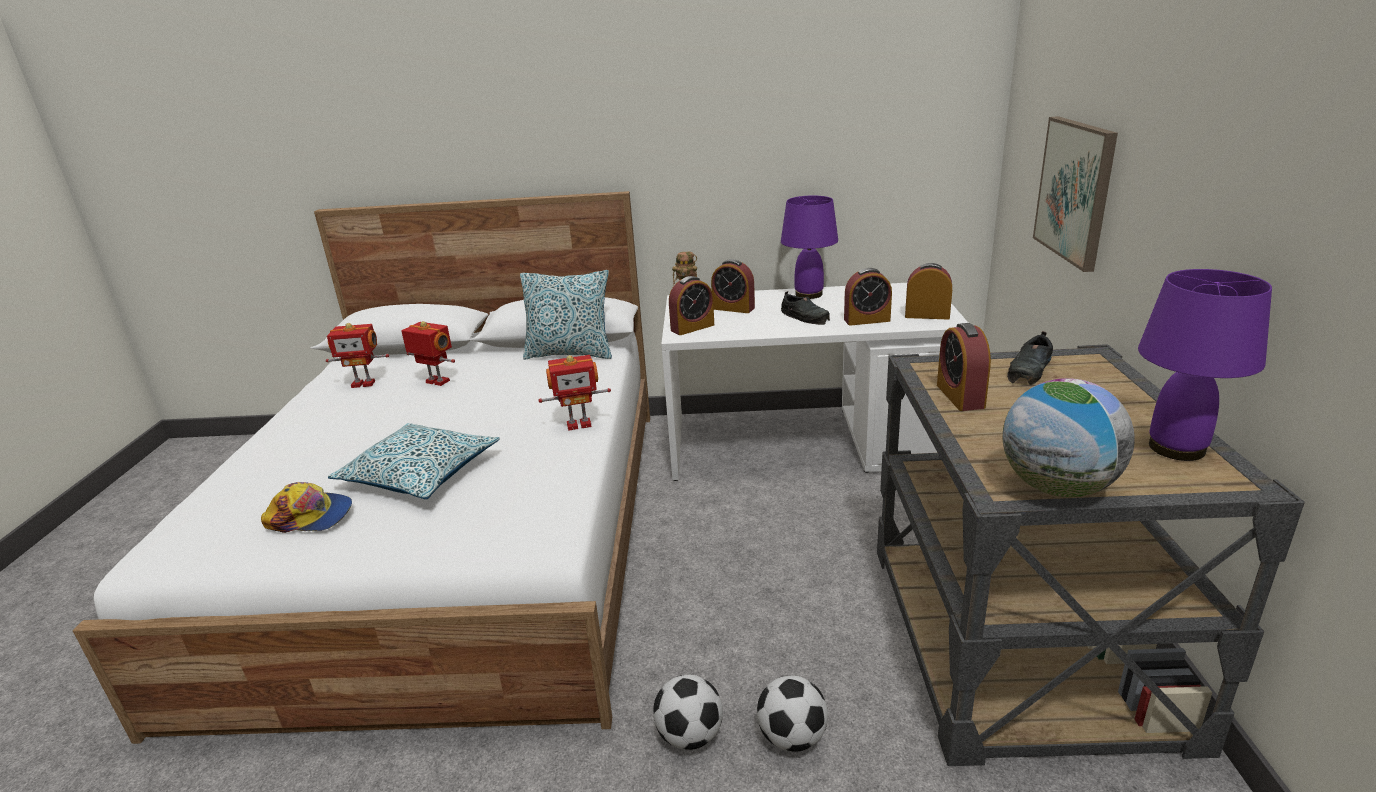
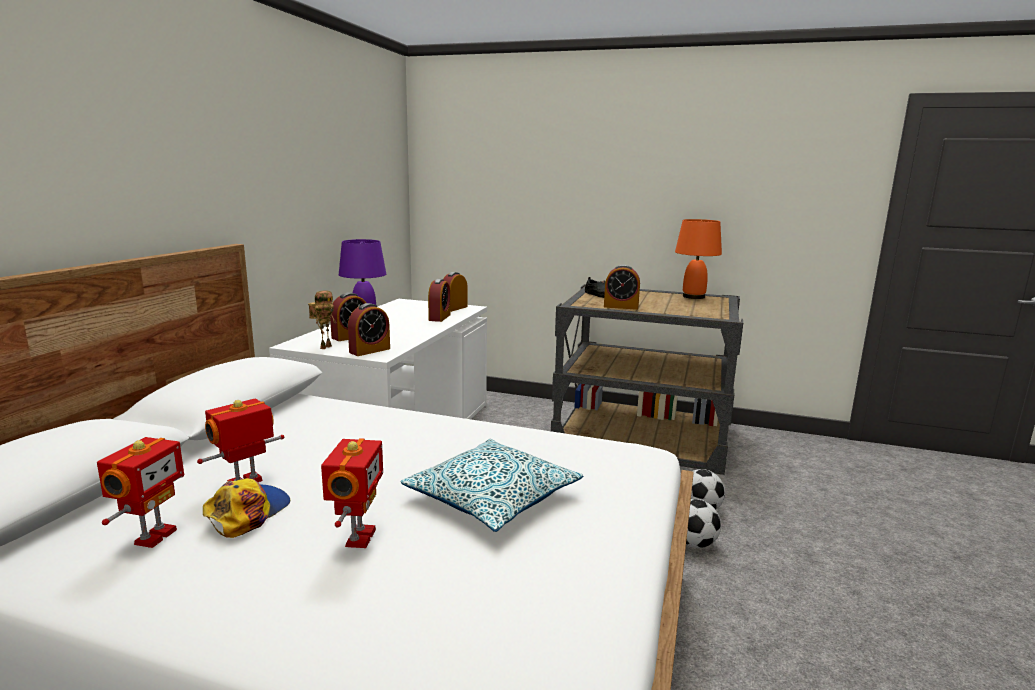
camera: 75 degrees left, 10 degrees down
(310, 516) = (551, 558): cap -> cap (247, 513)
(570, 354) = (289, 412): pillow -> none
(579, 424) = (461, 423): toy robot -> toy robot (358, 537)
(692, 327) = (370, 350): alarm clock -> alarm clock turned 60 degrees clockwise
(805, 316) = (406, 326): black shoe -> none
(1057, 487) = (721, 311): globe -> none
(1075, 191) = (519, 215): picture -> none
(1175, 448) = (693, 297): purple table lamp -> orange table lamp

